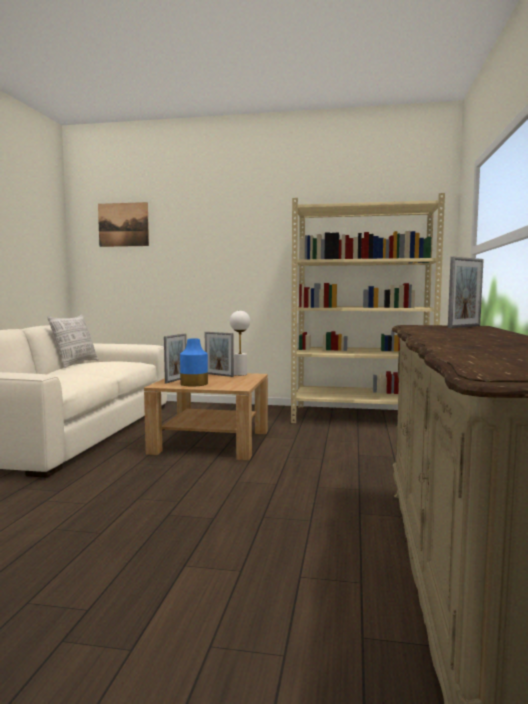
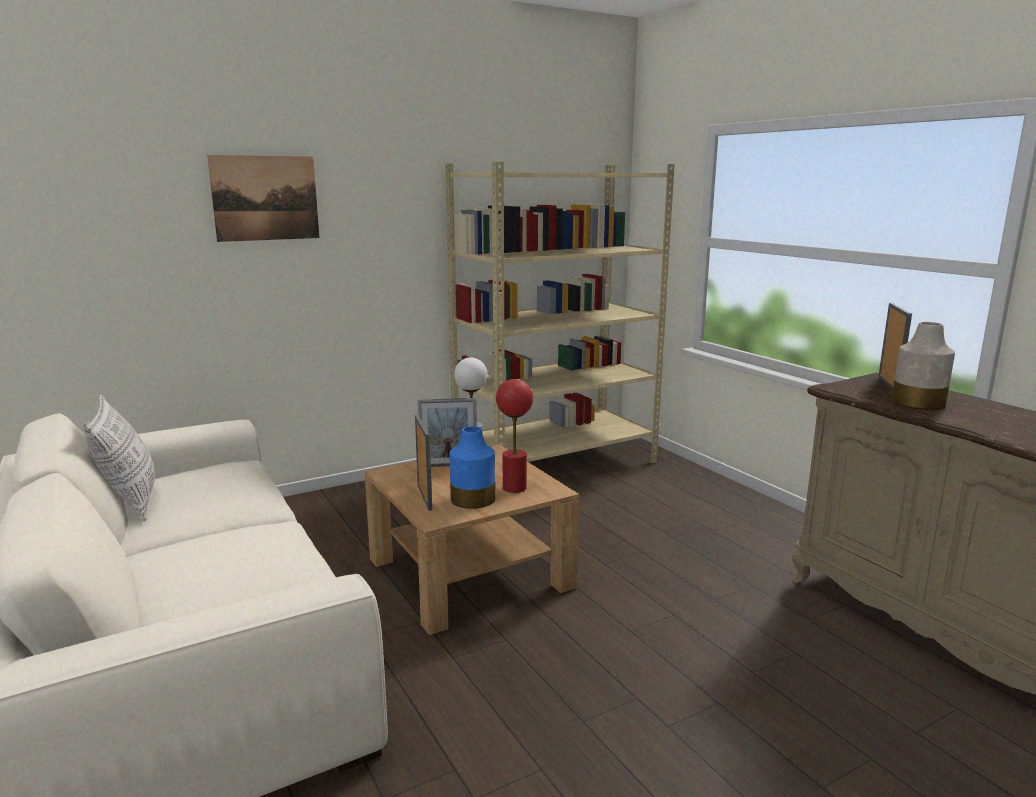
camera: 40 degrees left, 10 degrees up
(123, 224) = (95, 179): picture -> picture (265, 198)
(224, 384) = (514, 487): none -> red table lamp
(442, 330) = (919, 402): none -> beige vase

